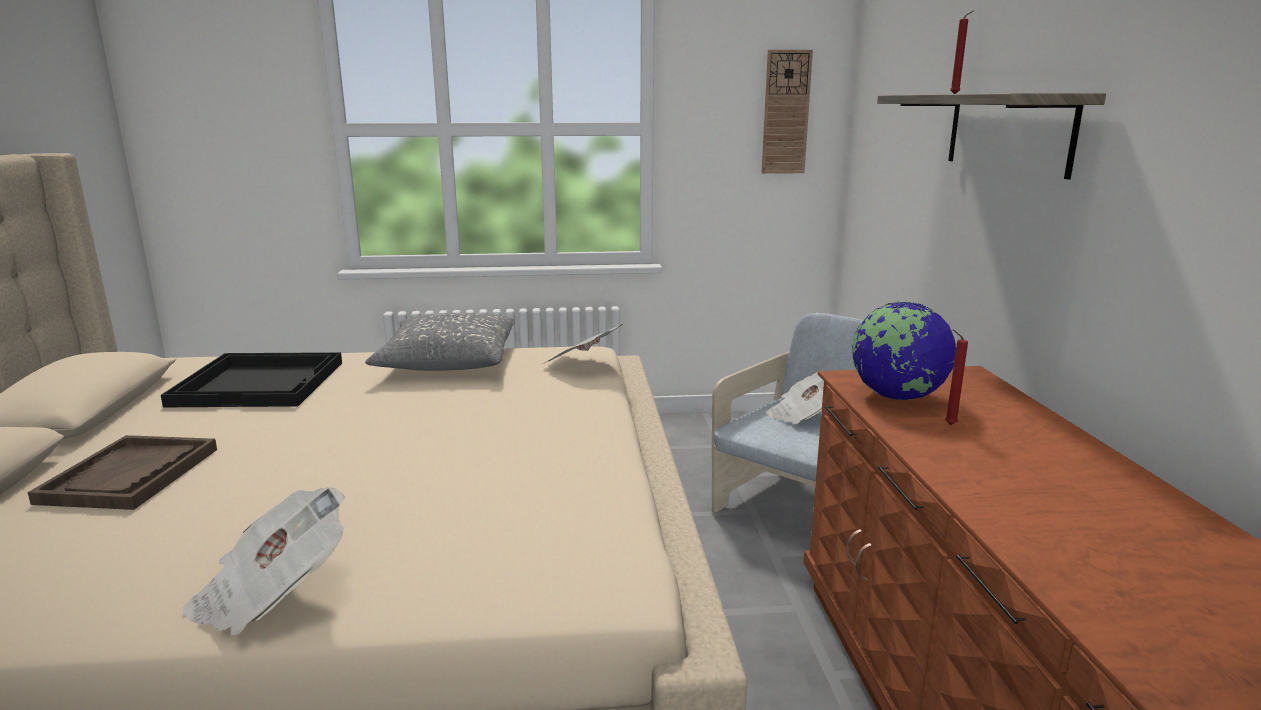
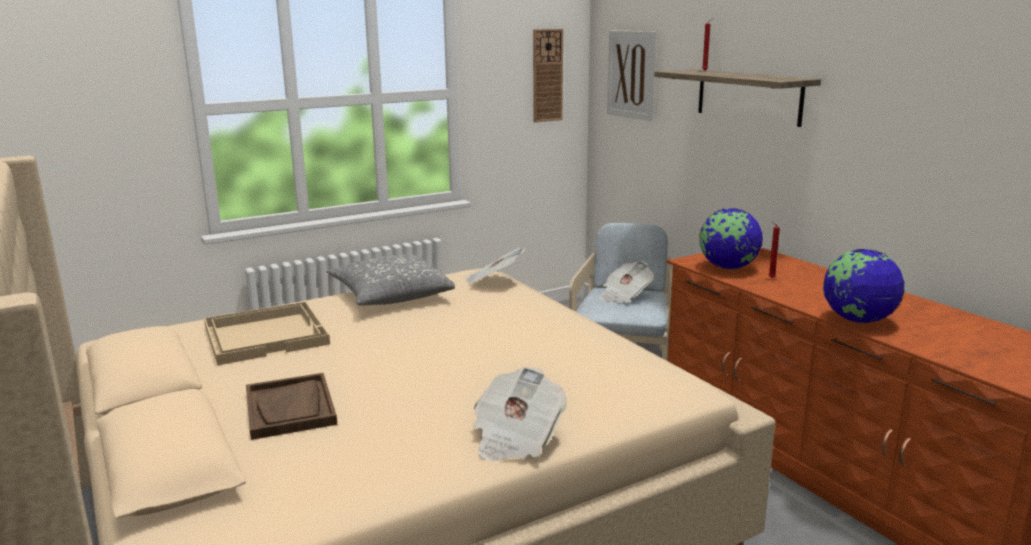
camera: 25 degrees left, 0 degrees up
(261, 383) = (266, 335): black tray -> beige tray
(887, 110) = (631, 74): none -> picture
(1024, 532) = (857, 320): none -> globe

